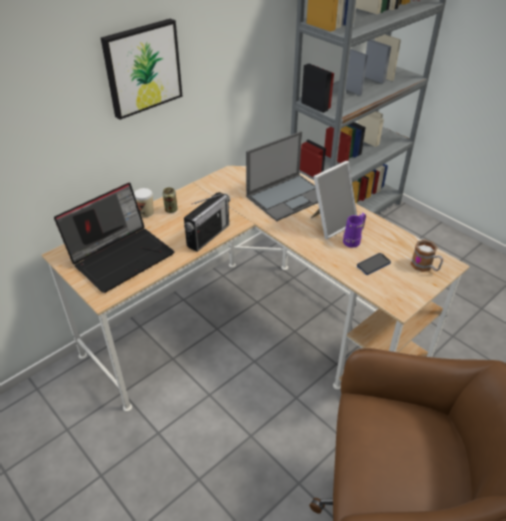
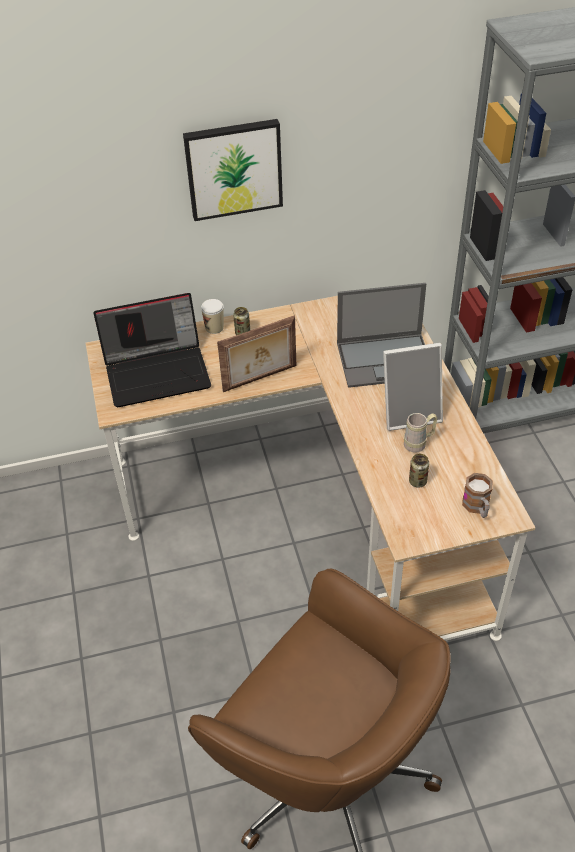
camera: 30 degrees right, 5 degrees up
(208, 235) = (260, 379): radio -> picture frame
(354, 240) = (419, 444): purple mug -> beige mug
(373, 264) = (417, 481): phone -> can

